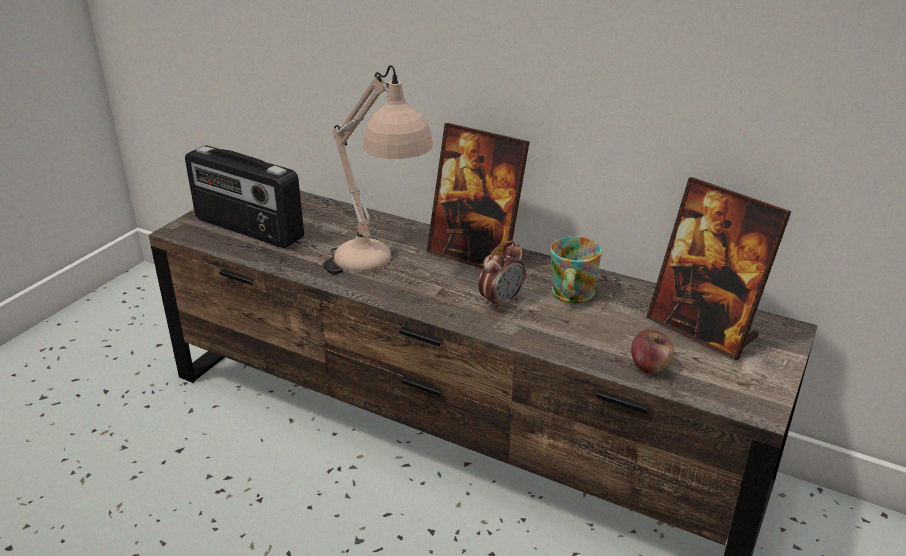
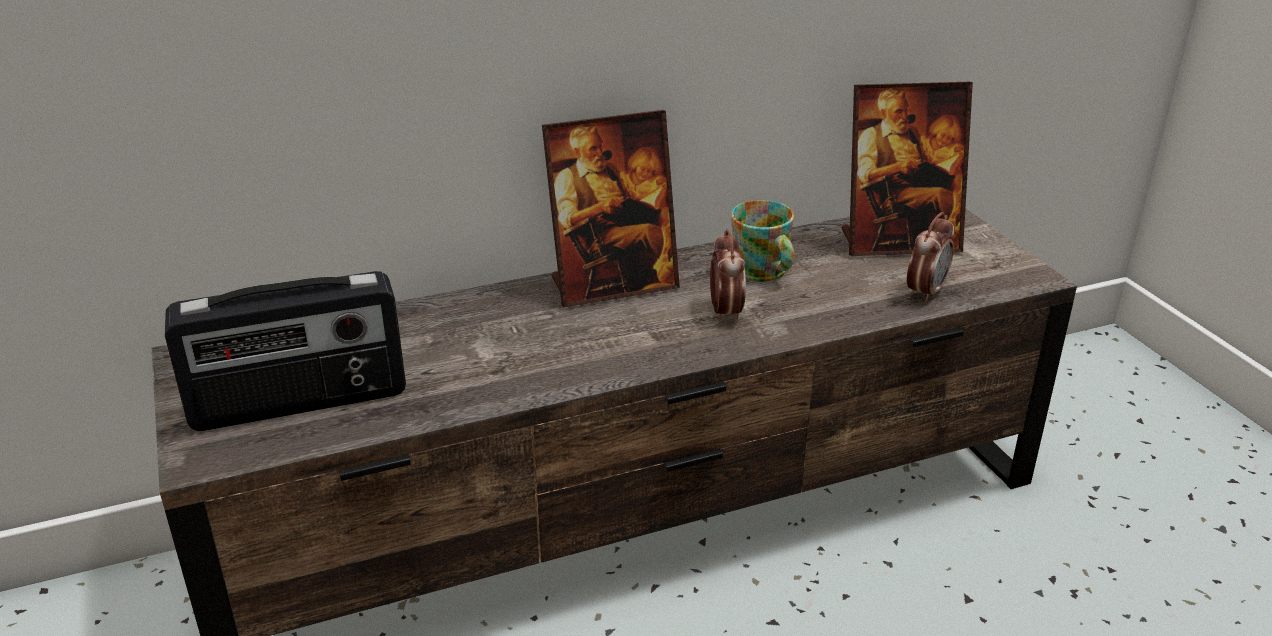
camera: 50 degrees left, 0 degrees up
(379, 271) = (556, 353): beige table lamp -> none
(650, 366) = (925, 292): apple -> alarm clock

